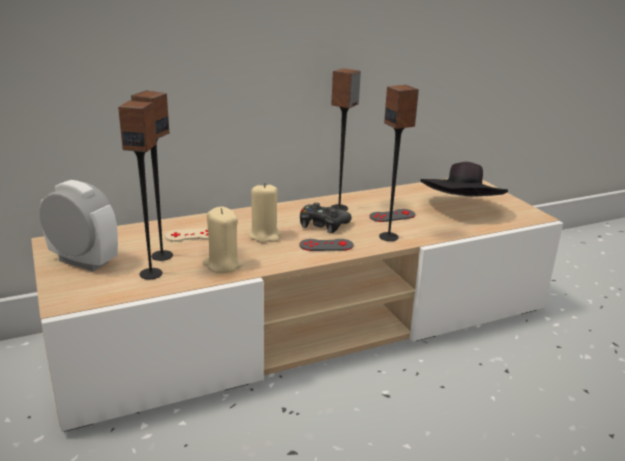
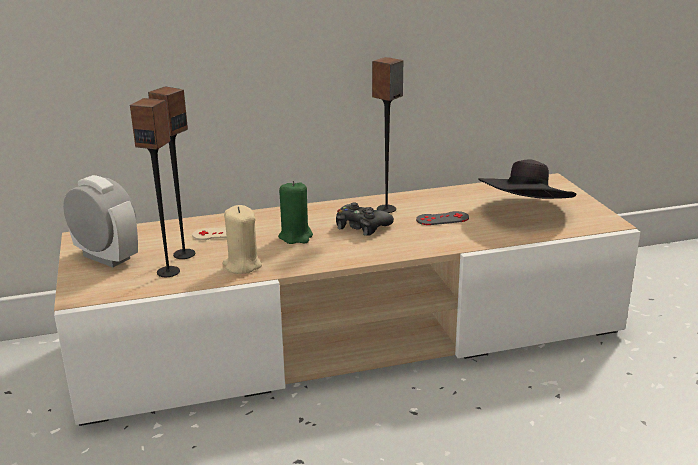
camera: 10 degrees right, 0 degrees up
(265, 235) = (296, 236): beige candle -> green candle
(326, 245) = (357, 248): grey game controller -> none
(389, 237) = (429, 241): speaker -> none

